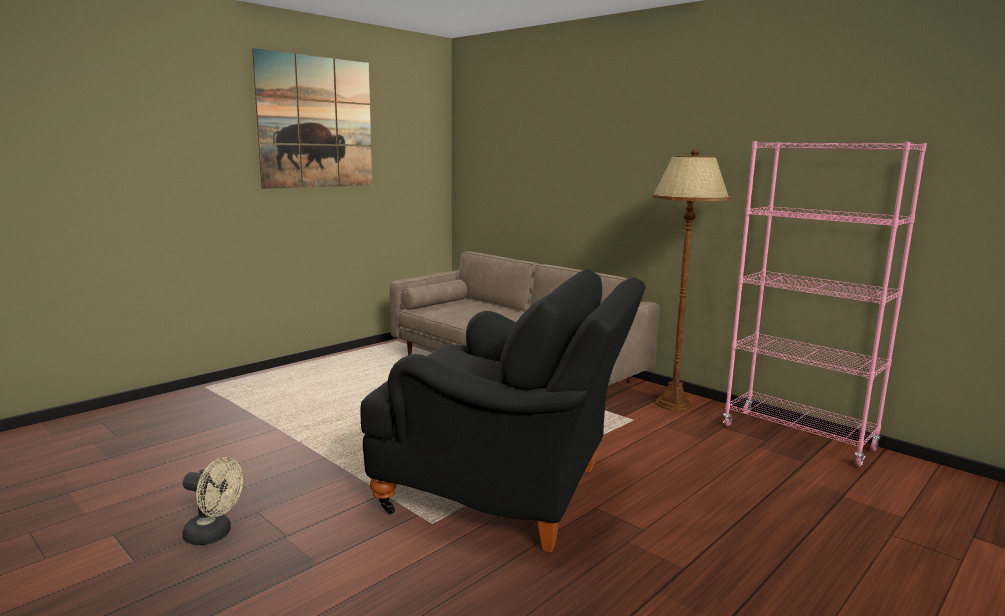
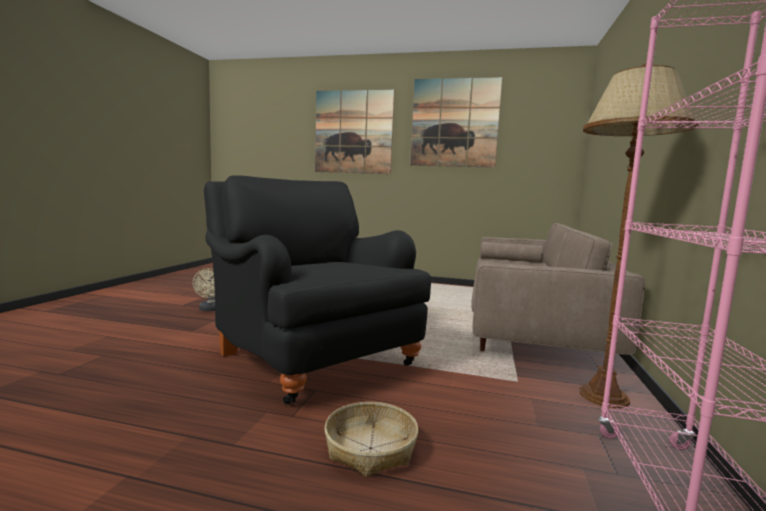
camera: 60 degrees right, 5 degrees down
(151, 132) = (353, 132): none -> picture
(507, 491) = (311, 356): black armchair -> black armchair turned 150 degrees clockwise
(713, 507) = (370, 449): none -> basket

